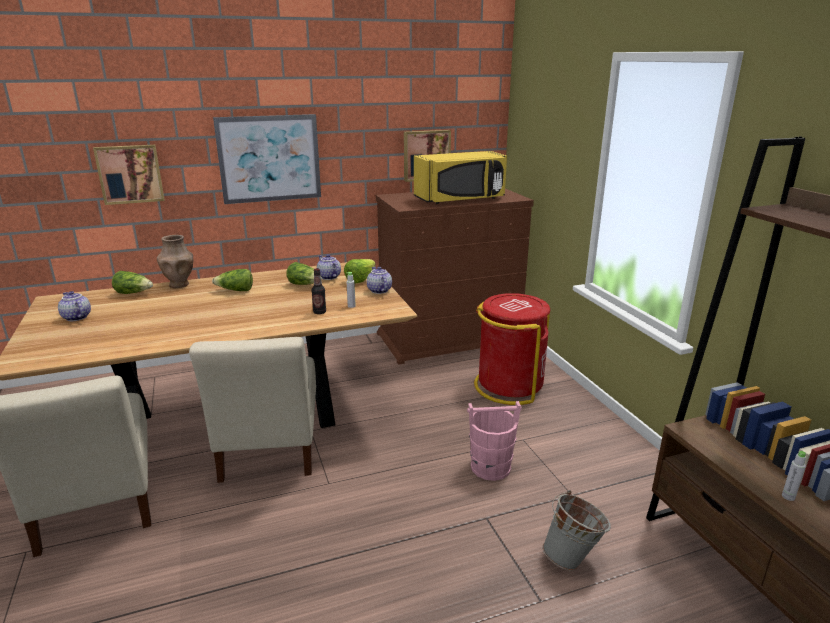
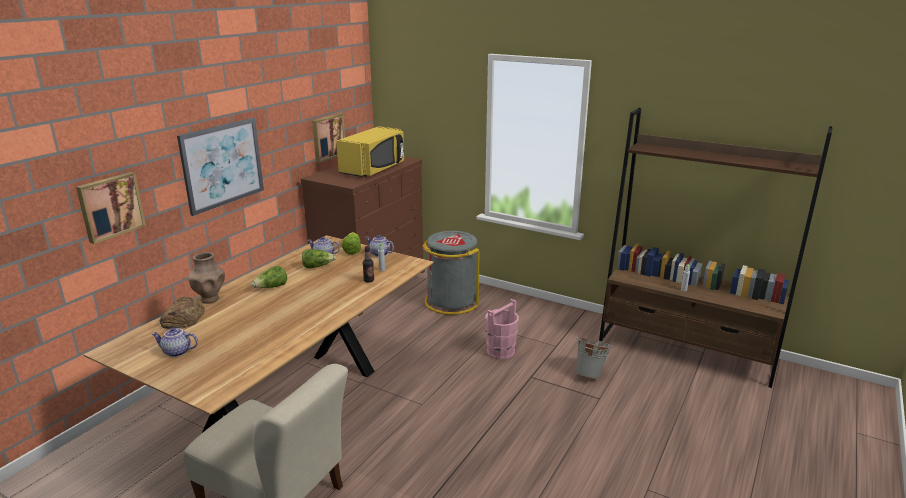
camera: 40 degrees left, 0 degrees up
(134, 293) = (183, 318): lettuce -> bread
(269, 448) = (350, 405): beige chair -> none
(509, 386) = (451, 302): red trash can -> grey trash can

